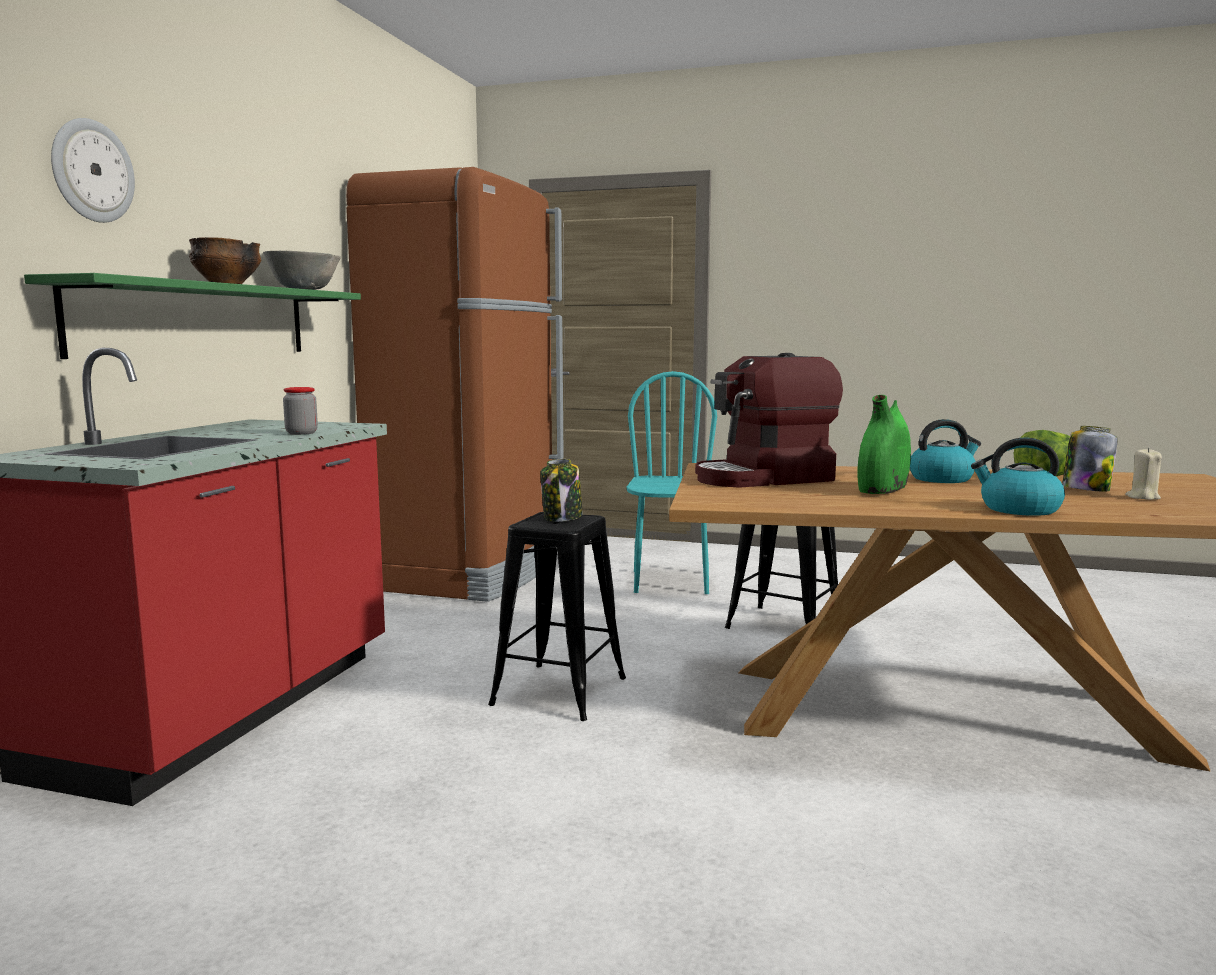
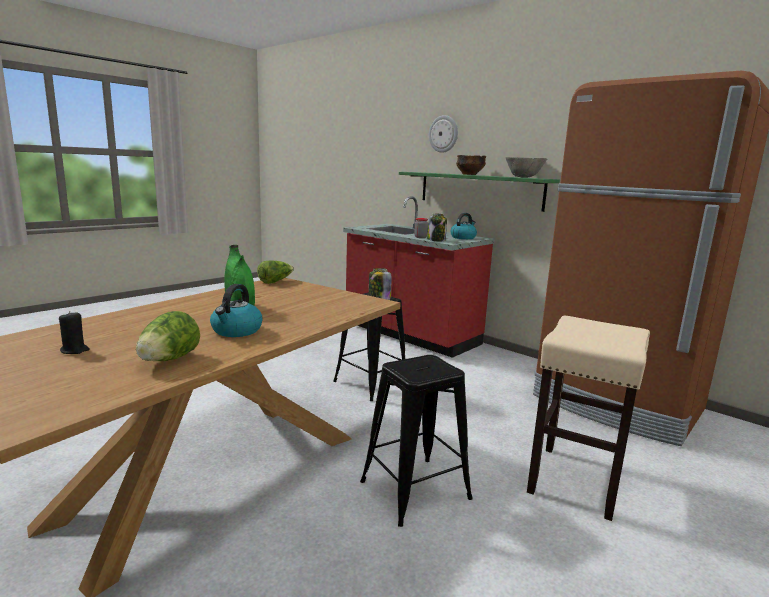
camera: 115 degrees right, 5 degrees up
(671, 582) = (575, 481): turquoise chair -> beige stool
(715, 503) = (275, 281): none -> lettuce
(764, 479) = (315, 300): coffee machine -> none
(1018, 509) = (145, 312): kettle -> kettle (463, 237)
(1085, 489) = (124, 349): jar -> jar (436, 240)
(1142, 497) = (75, 350): beige candle -> black candle

